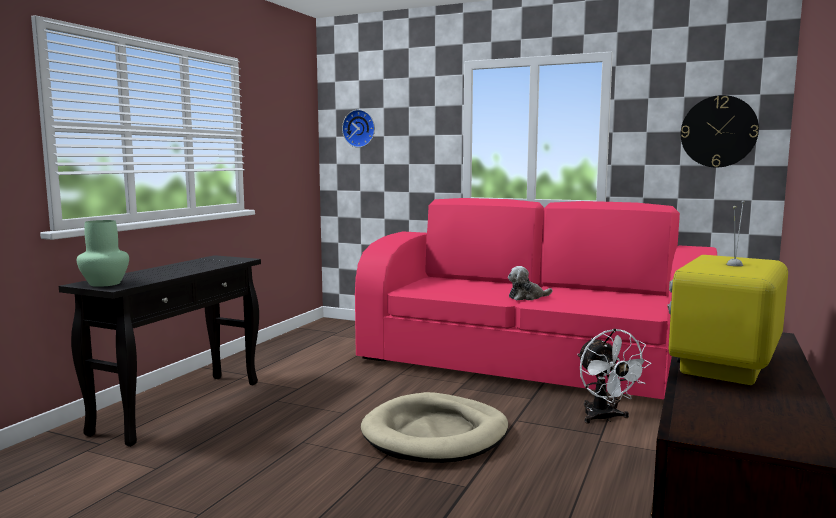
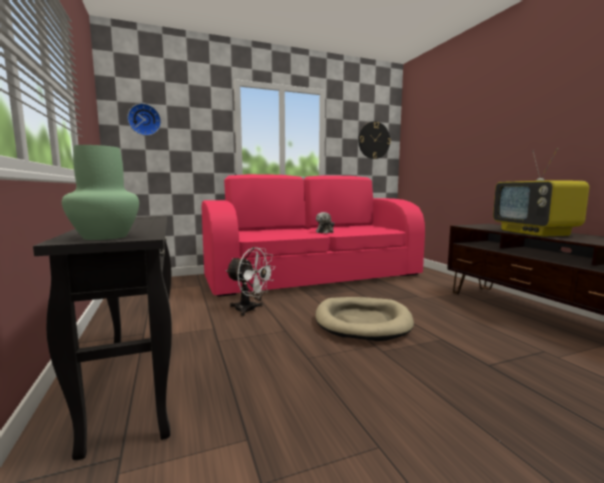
camera: 45 degrees left, 0 degrees up
(604, 418) = (401, 289): white fan -> white fan (250, 310)

